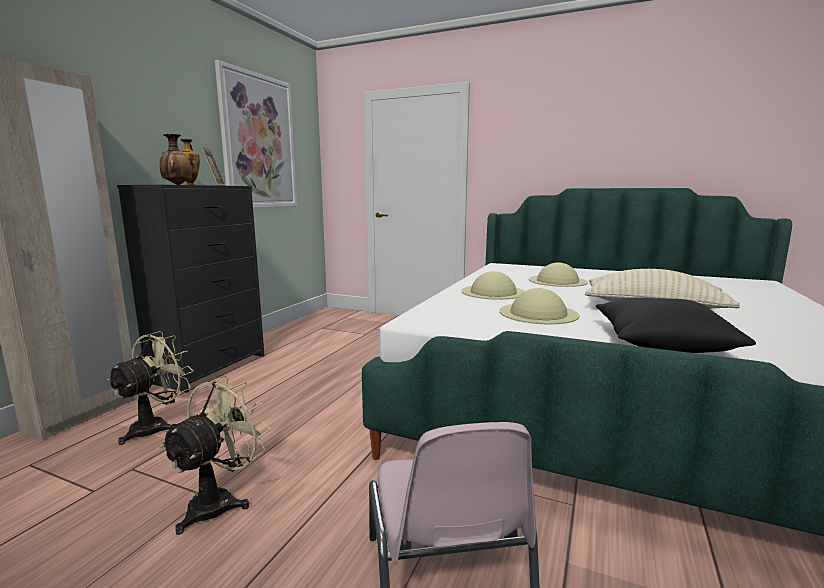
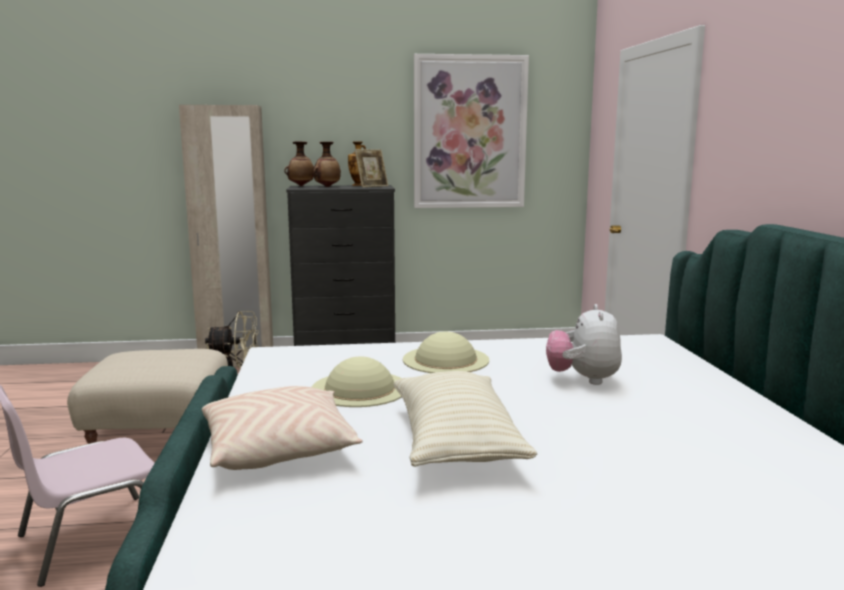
camera: 60 degrees right, 0 degrees up
(136, 184) = (301, 185): none -> vase
(220, 501) = (158, 438): beige fan -> beige ottoman
(557, 281) = (583, 379): beige hat -> plush toy
(661, 343) = (279, 449): black pillow -> beige pillow

